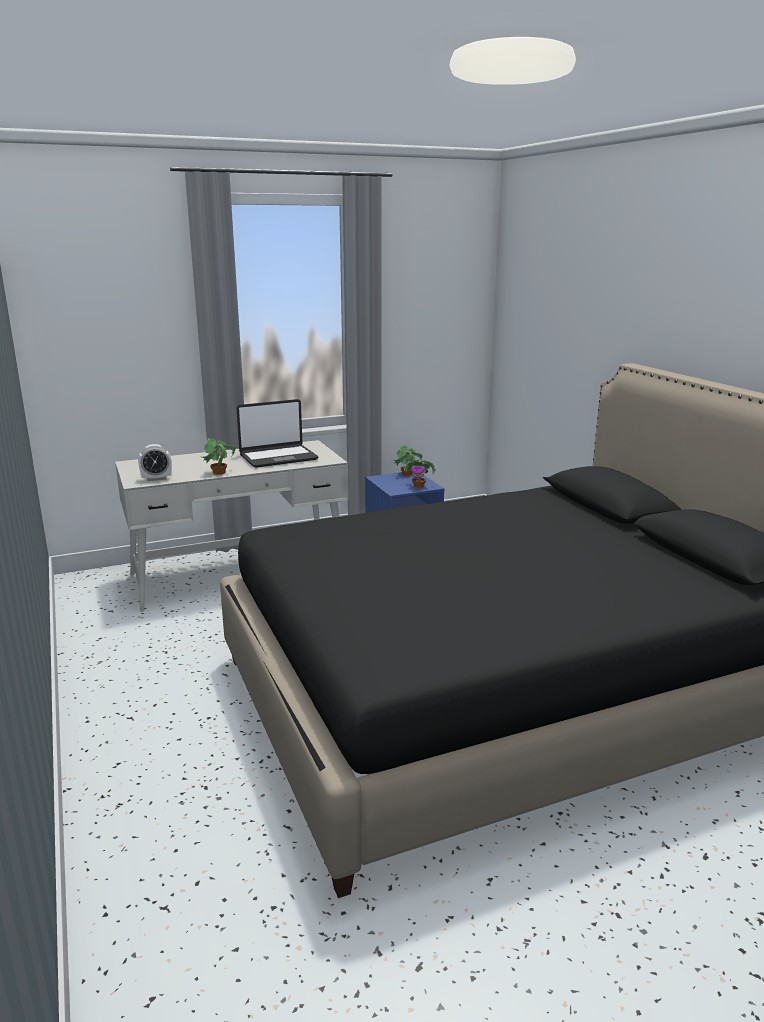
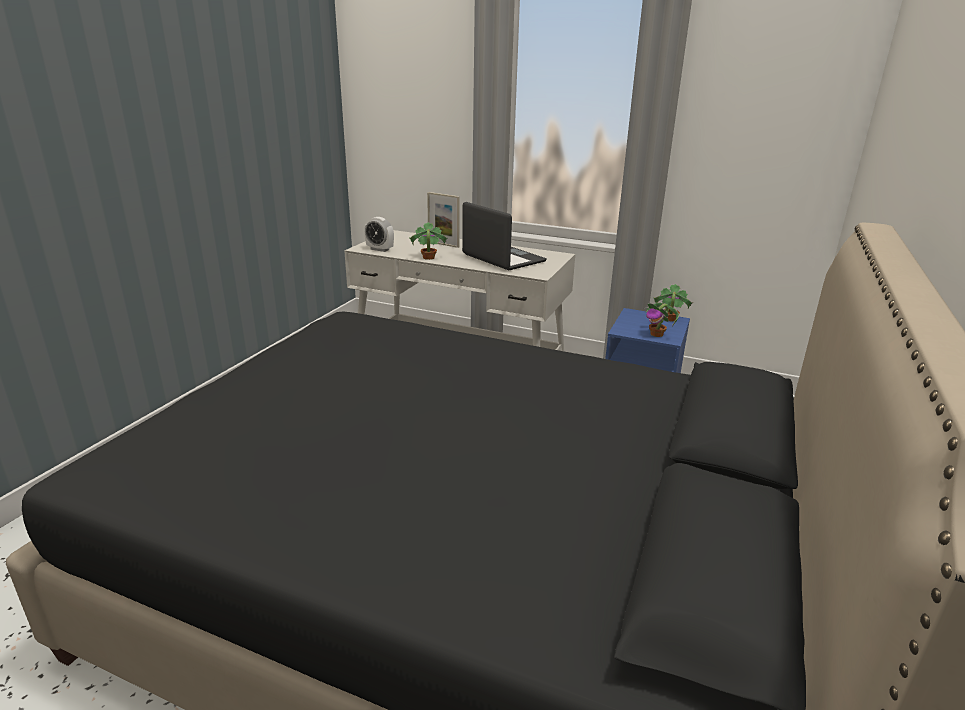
camera: 45 degrees right, 5 degrees up
(201, 460) = (443, 244): none -> picture frame
(278, 457) = (502, 259): laptop -> laptop turned 150 degrees counterclockwise

